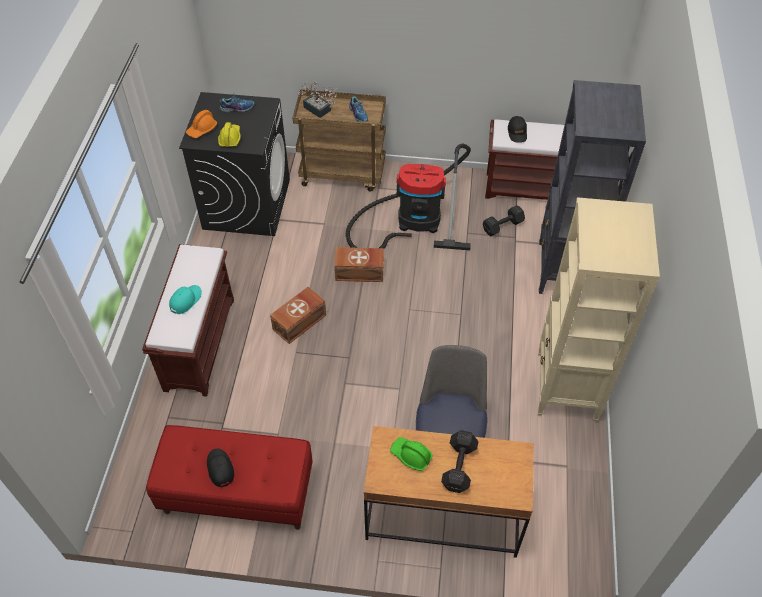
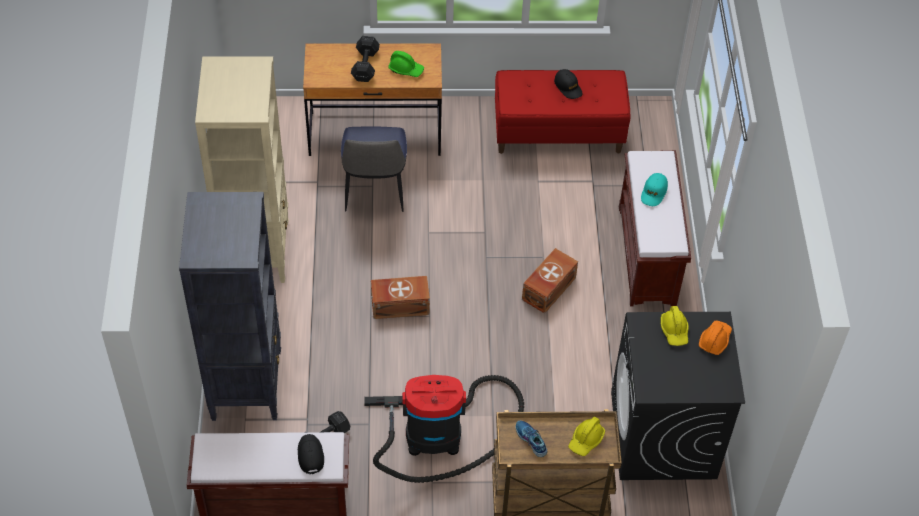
camera: 170 degrees right, 0 degrees up
(237, 108) = (685, 379): shoe -> none
(319, 110) = (586, 440): potted plant -> yellow hard hat
(360, 272) = (494, 354): brown storage box -> brown storage box (399, 304)

